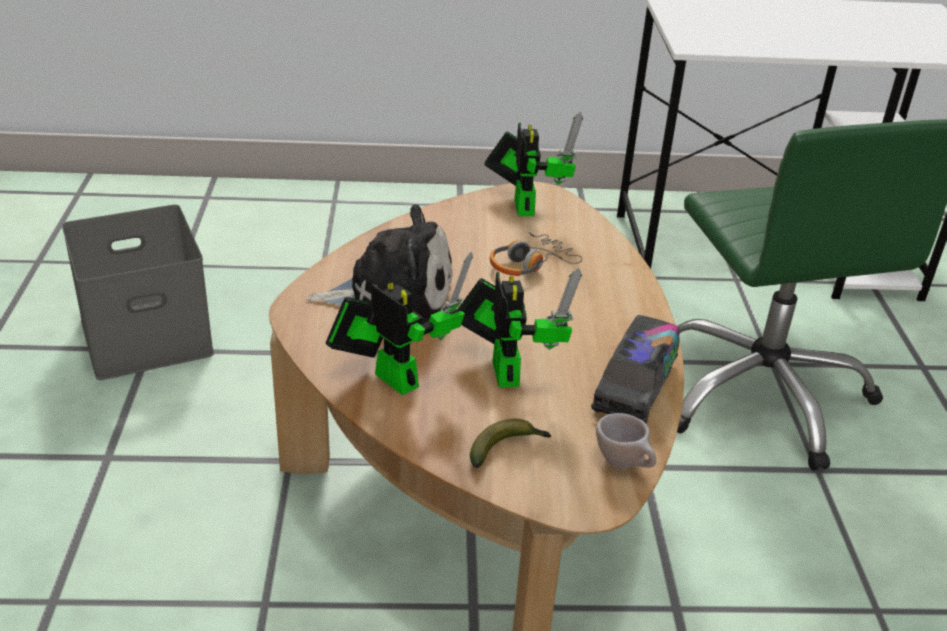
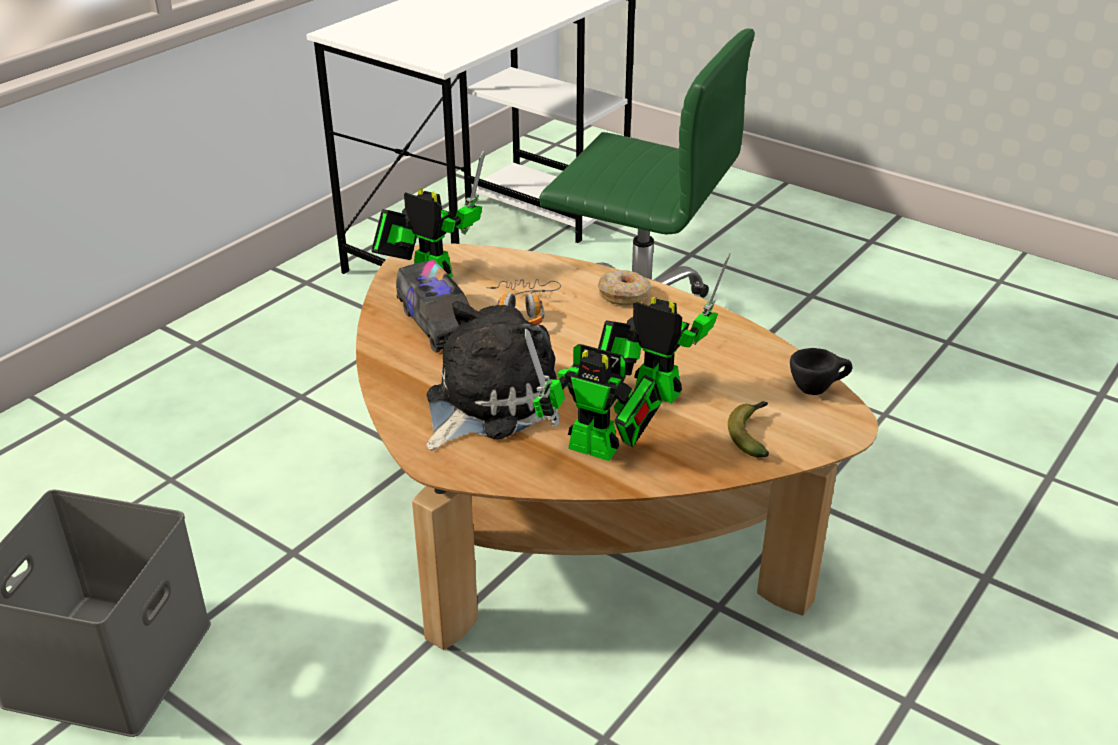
camera: 50 degrees left, 0 degrees up
(391, 376) = (600, 451): toy robot -> toy robot turned 150 degrees counterclockwise
(623, 301) = (624, 295): none -> donut
(625, 464) = (817, 389): beige cup -> black cup
(634, 388) = (735, 343): toy truck -> toy truck (438, 323)

